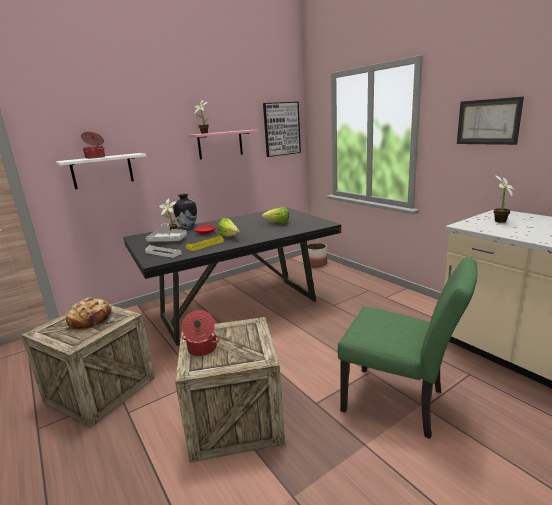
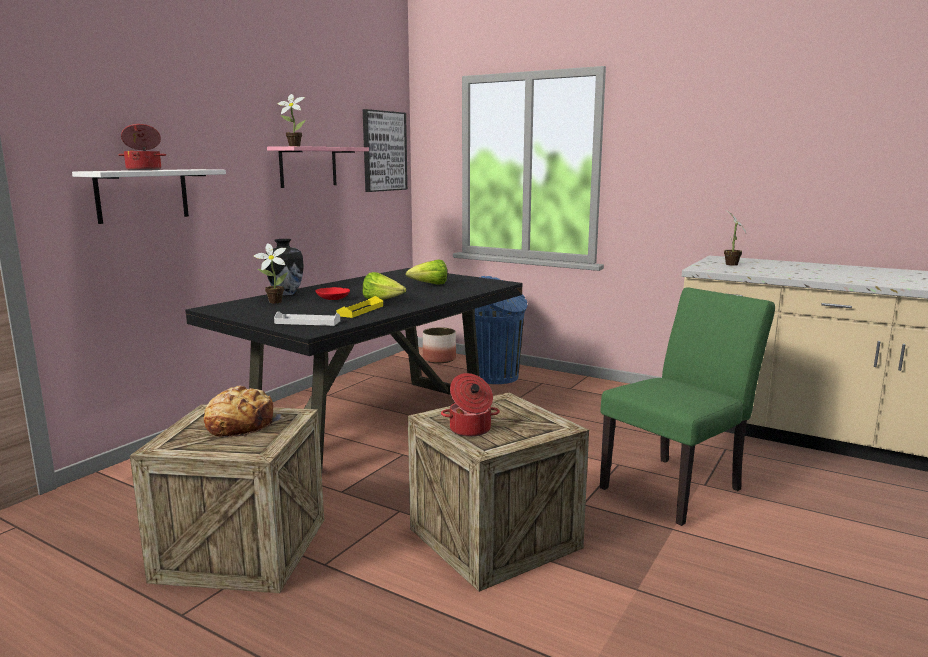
camera: 25 degrees left, 5 degrees down
(168, 240) = (284, 309): grey tray -> none
(342, 282) = (497, 377): none -> blue trash can
(401, 403) = (678, 486): green chair -> green chair turned 45 degrees counterclockwise
(488, 122) = (694, 152): picture -> none

